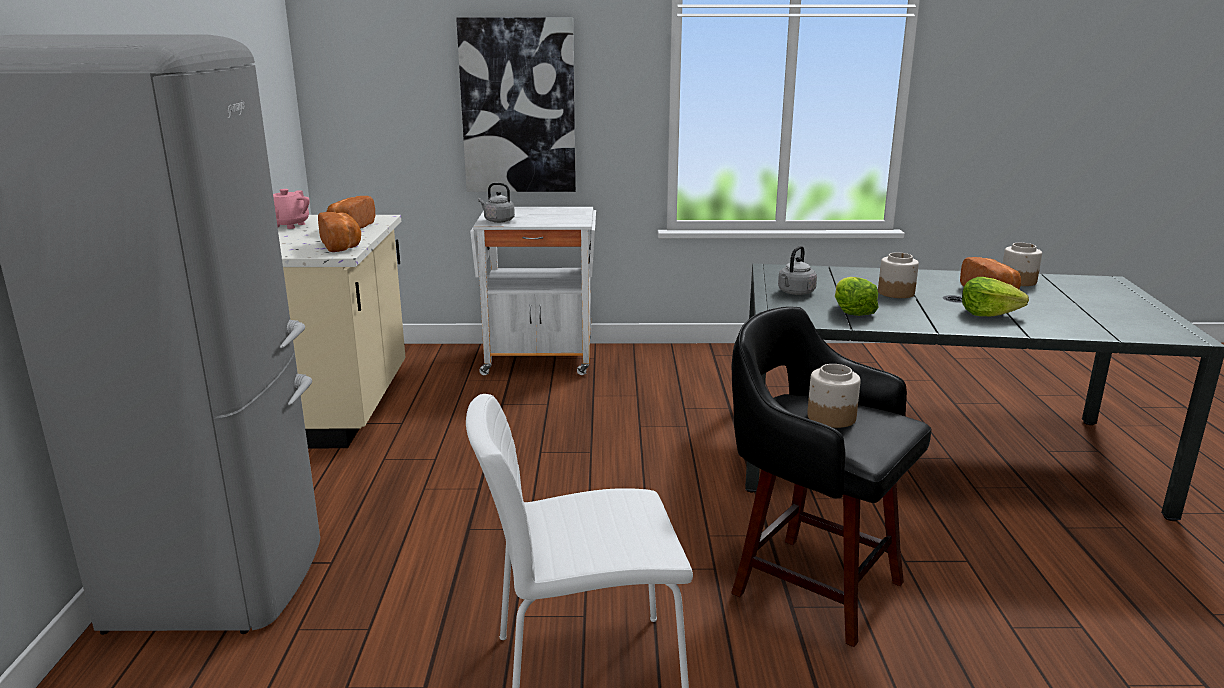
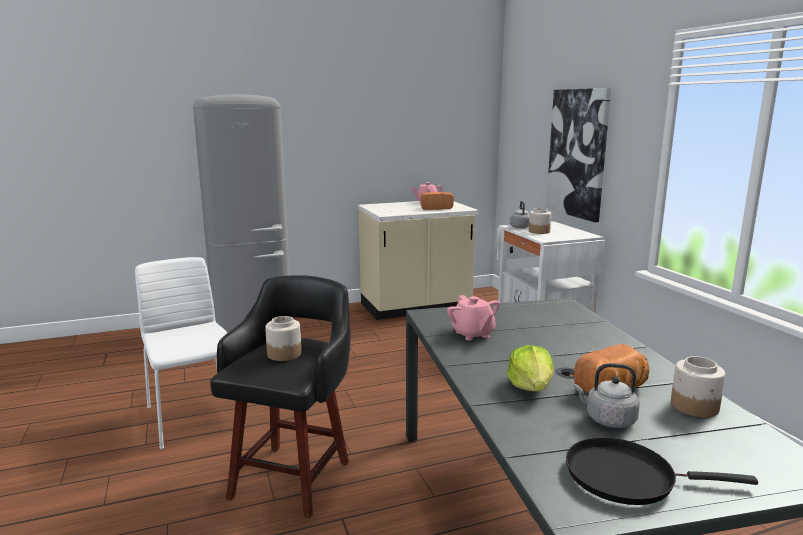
camera: 70 degrees right, 5 degrees down
(342, 246) = (398, 212): bread -> none
(795, 293) = (501, 314): grey kettle -> grey kettle (607, 420)
(852, 311) = (472, 334): lettuce -> pink teapot
(896, 293) = (551, 347): jar -> jar (539, 231)
(1133, 317) = (627, 477): none -> black frying pan

